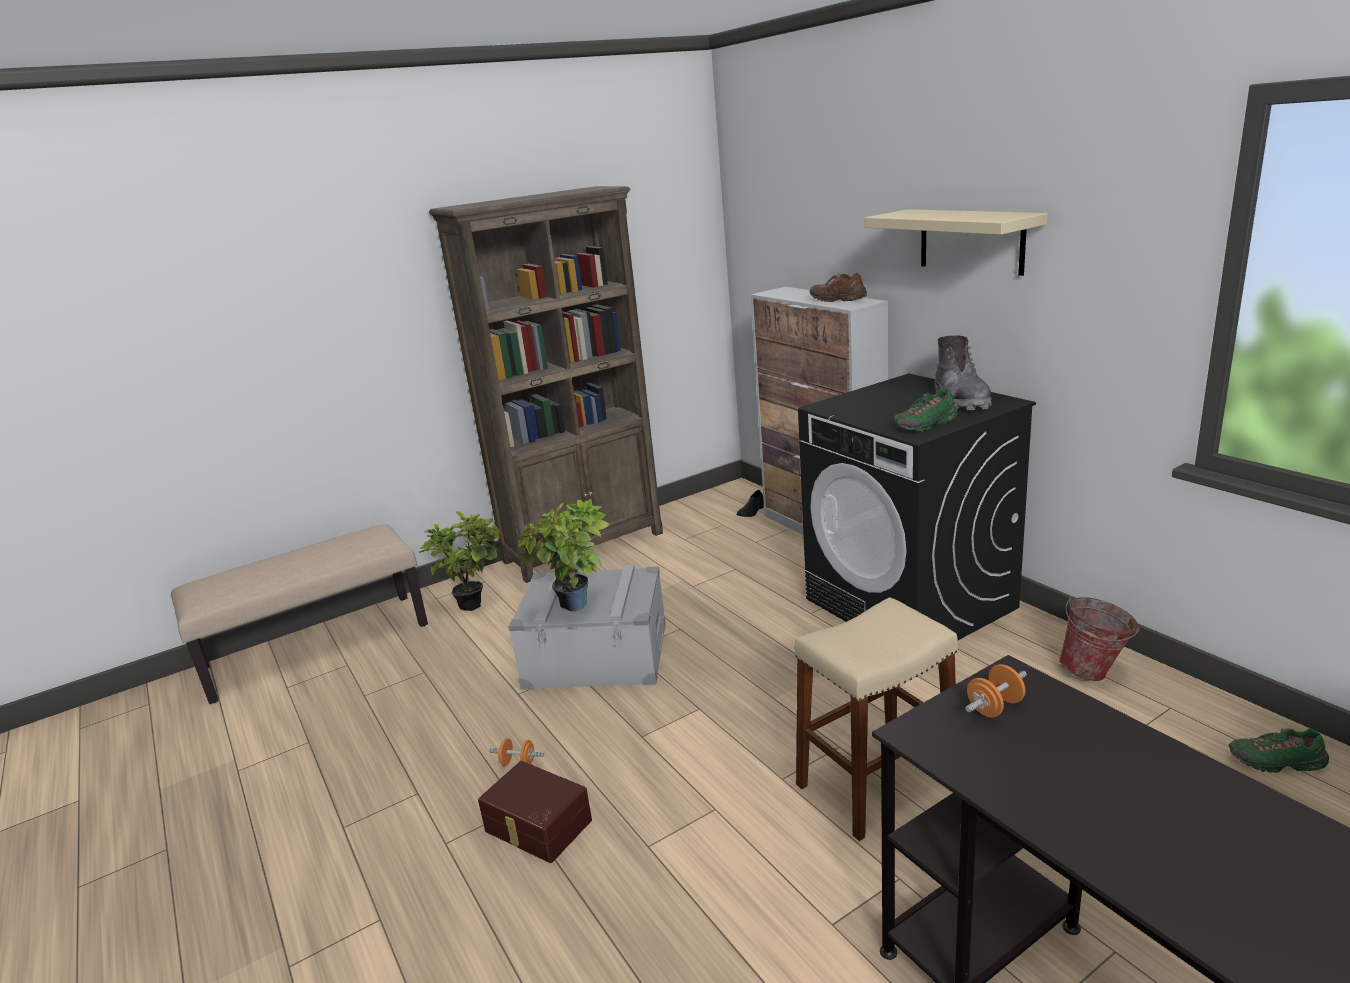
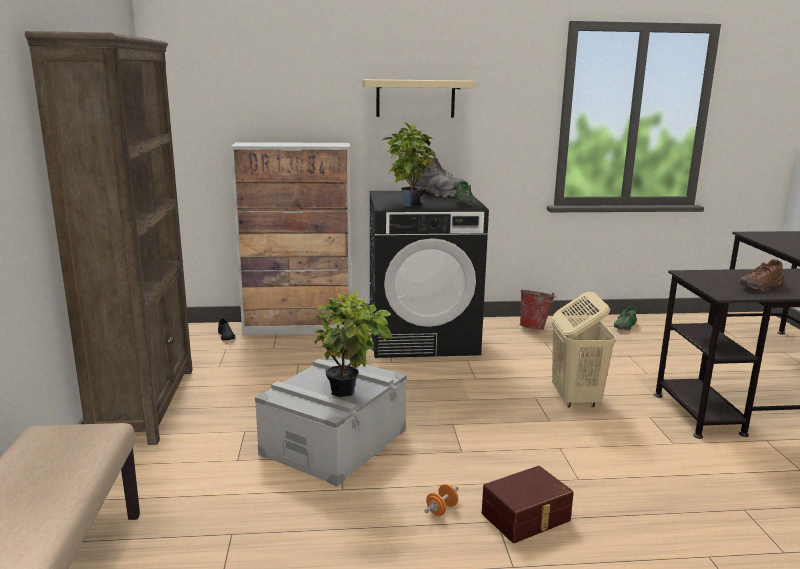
camera: 65 degrees left, 5 degrees down
(475, 603) = (144, 478): potted plant -> potted plant (409, 205)
(837, 300) = (316, 144): brown shoe -> brown shoe (761, 287)
(876, 784) = (575, 399): beige stool -> beige laundry basket
(995, 707) = (711, 281): orange dumbbell -> none

